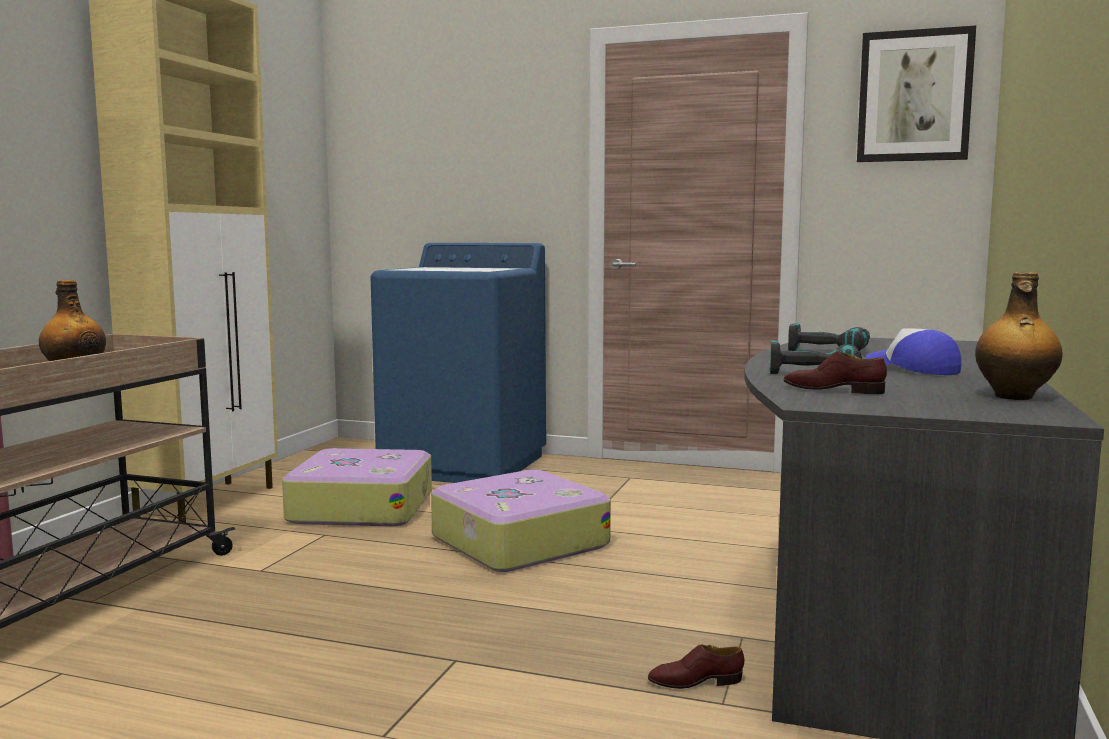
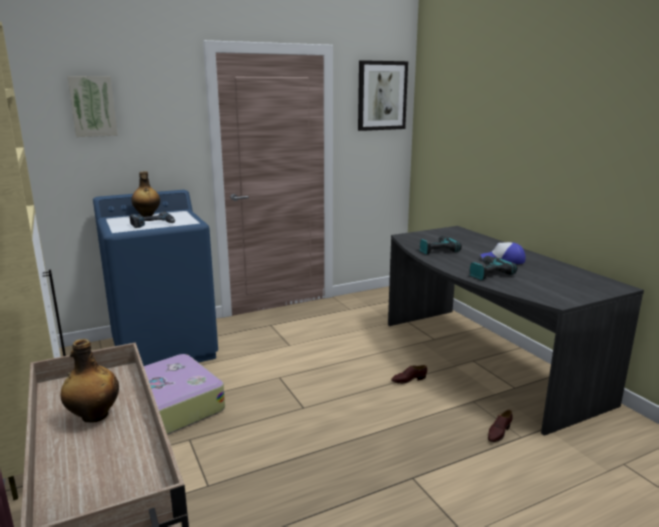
camera: 45 degrees left, 10 degrees up
(443, 269) = (153, 224): none -> power drill
(445, 127) = (93, 106): none -> picture
(517, 541) = (300, 392): suitcase -> none
(833, 390) = (533, 288): brown shoe -> brown shoe (408, 379)
(1013, 397) = (579, 274): bottle -> bottle (147, 215)

